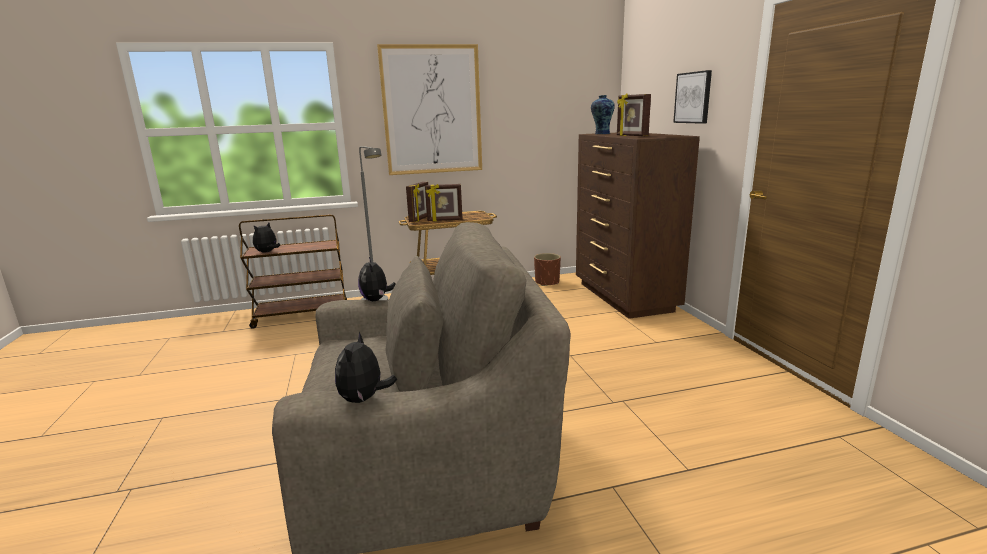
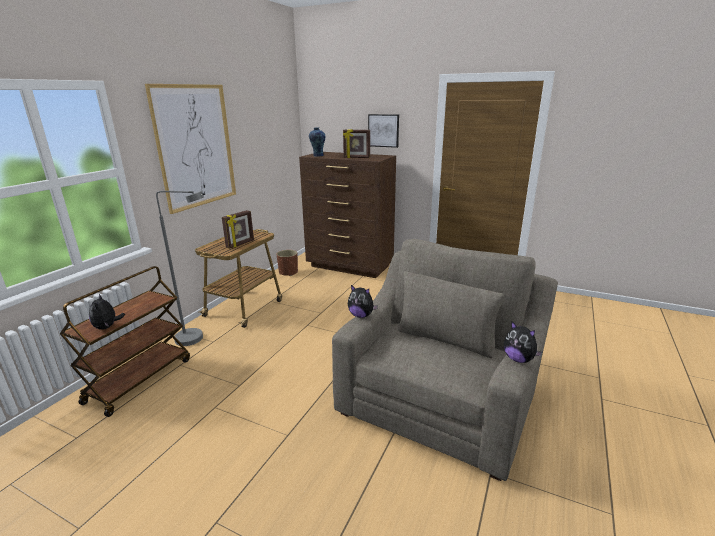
camera: 50 degrees left, 5 degrees up
(420, 219) = (218, 248): picture frame -> none

